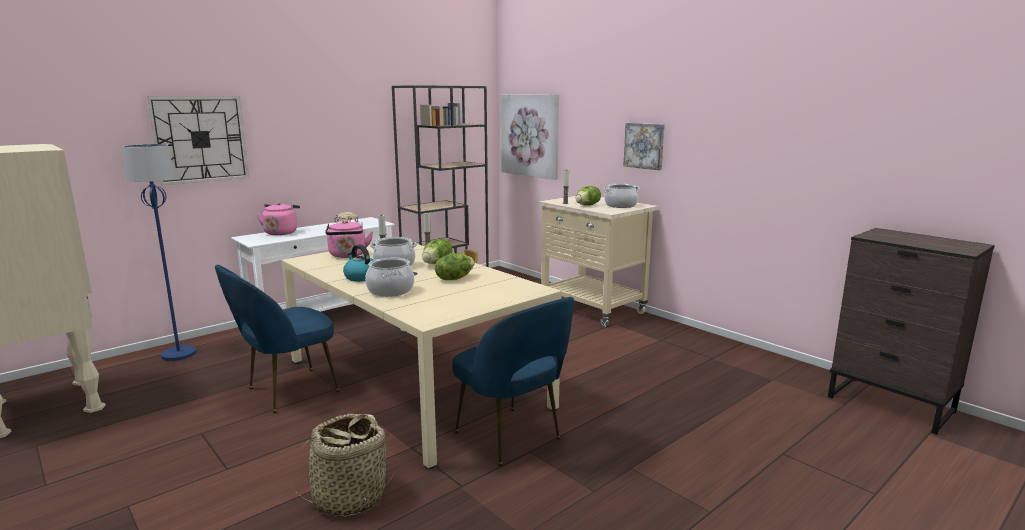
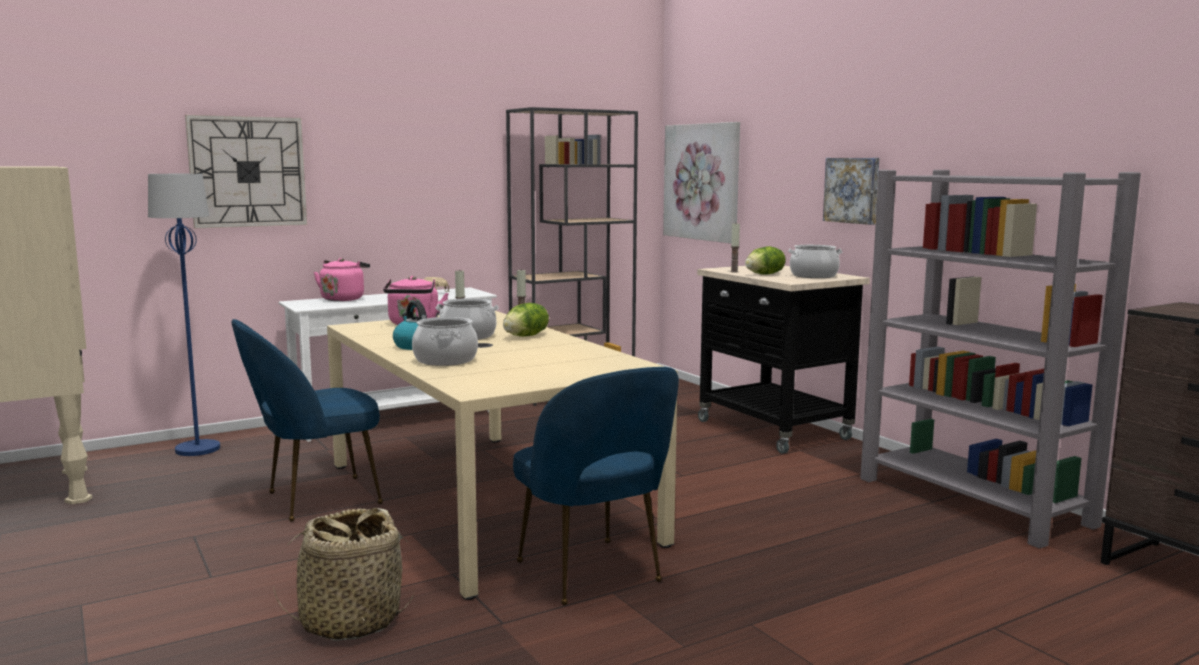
camera: 10 degrees right, 5 degrees down
(454, 278) = (538, 352): lettuce -> none
(592, 309) = (774, 430): beige cart -> black cart
(736, 356) = (972, 501): none -> grey bookcase

